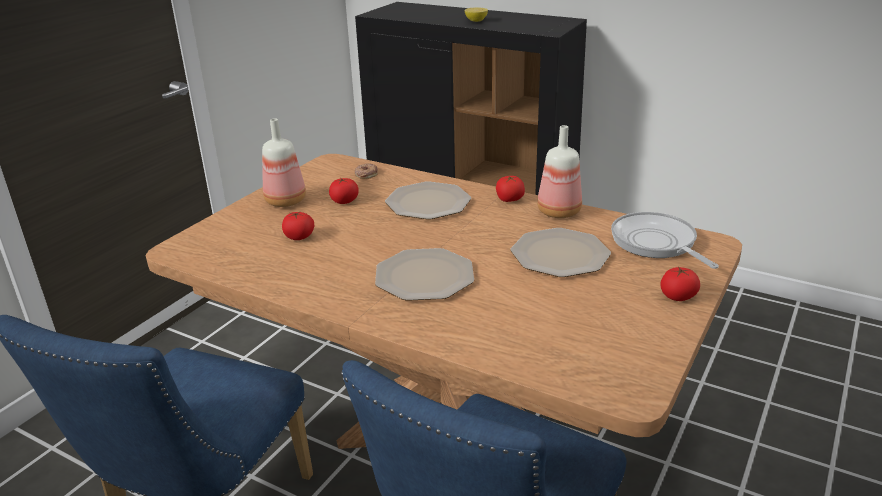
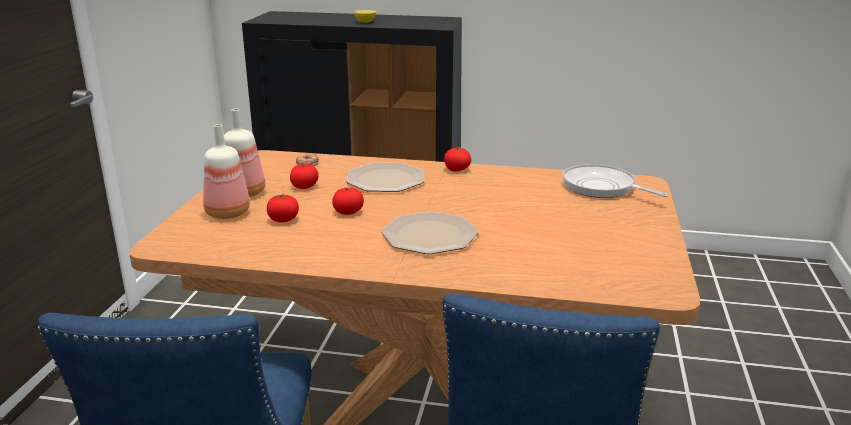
camera: 20 degrees left, 5 degrees down
(557, 212) = (505, 174): bottle -> bottle (226, 213)
(561, 254) = (533, 204): plate -> none
(678, 296) = (648, 221): tomato -> tomato (348, 212)

